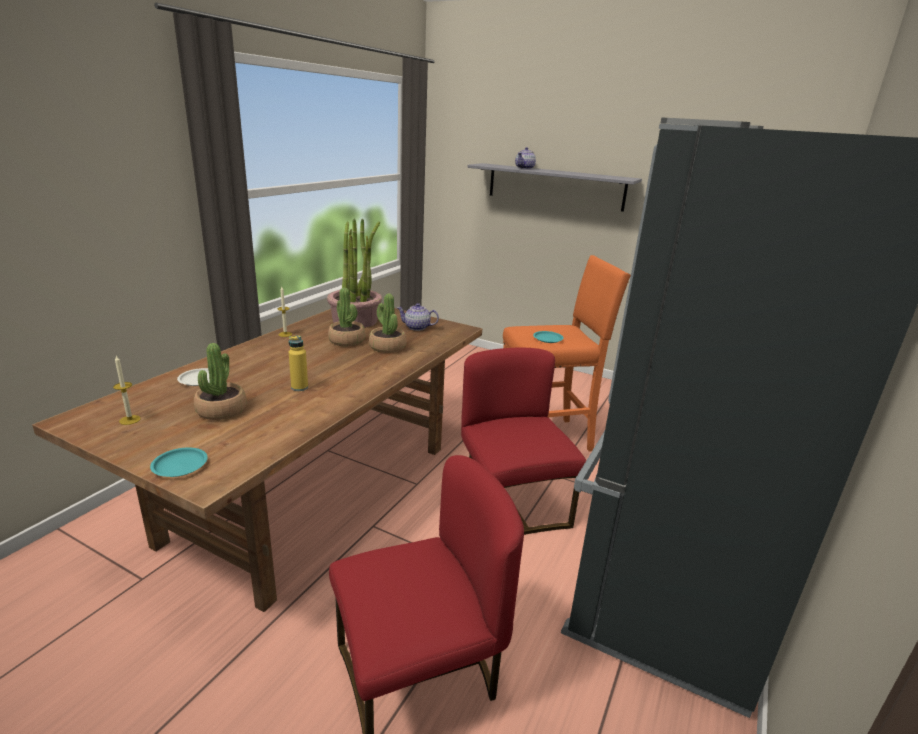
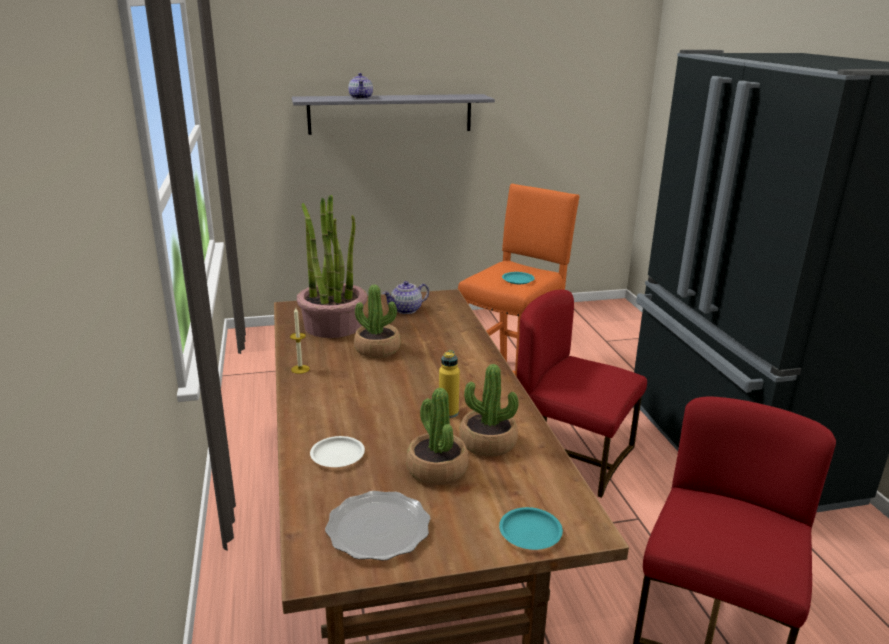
camera: 40 degrees left, 0 degrees up
(130, 420) = (377, 529): candle -> plate
(387, 347) = (427, 340): potted plant -> potted plant (487, 443)

